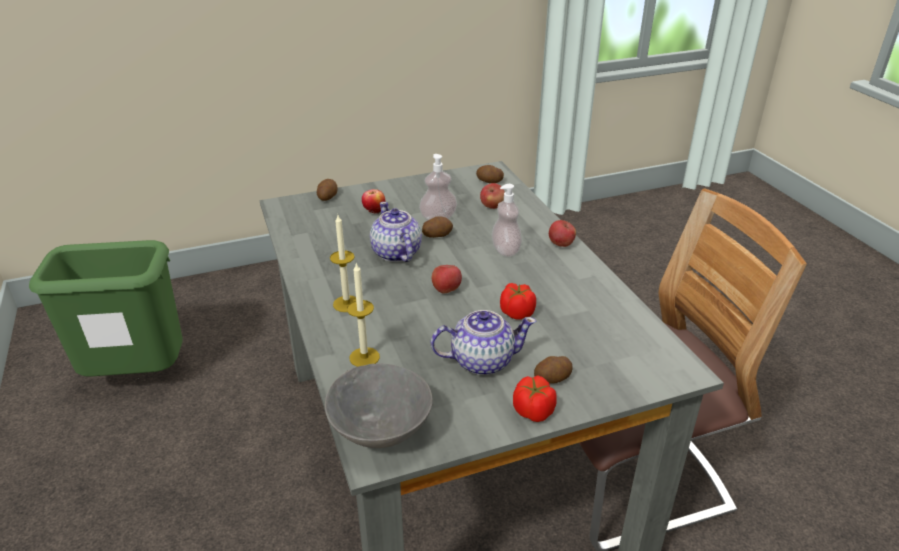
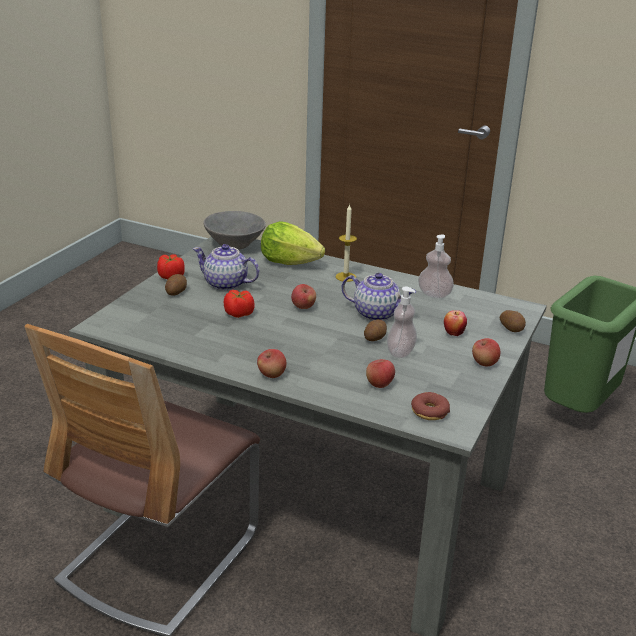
camera: 135 degrees right, 5 degrees down
(364, 357) = (289, 262): candle -> lettuce
(398, 188) = (484, 363): none -> apple
(481, 360) = (226, 284): teapot -> teapot turned 75 degrees clockwise
(489, 182) = (429, 412): potato -> donut
(506, 250) = (306, 350): soap dispenser -> soap dispenser (434, 294)

